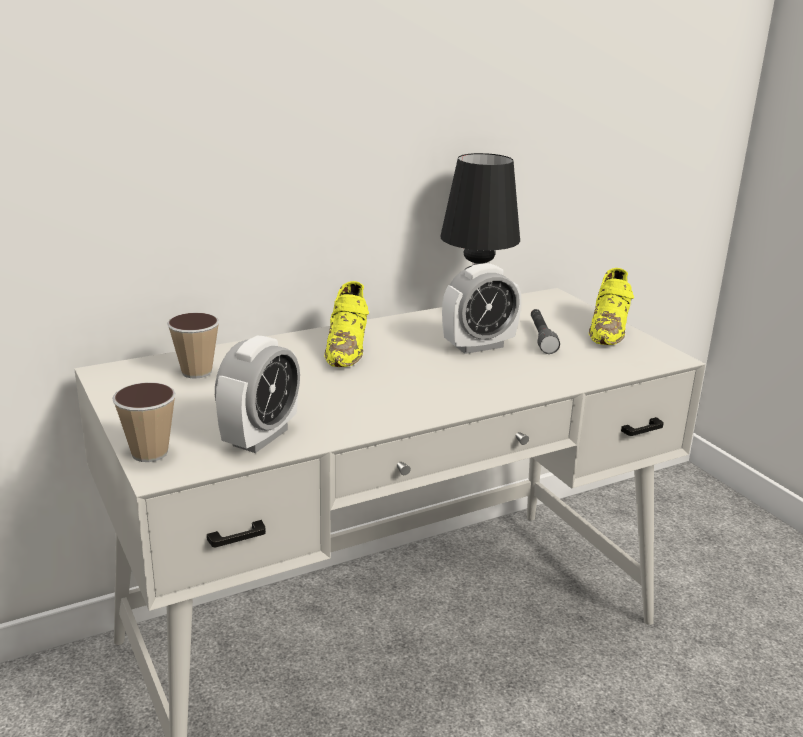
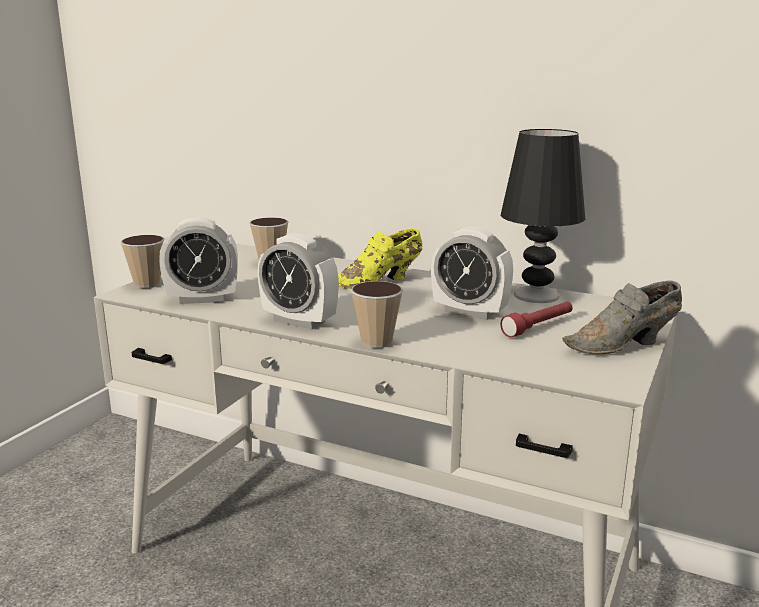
camera: 55 degrees right, 5 degrees down
(402, 413) = (299, 321): none -> alarm clock
(498, 400) = (376, 342): none -> cup
(541, 338) = (538, 327): grey flashlight -> red flashlight
(609, 329) = (624, 345): yellow shoe -> grey shoe

